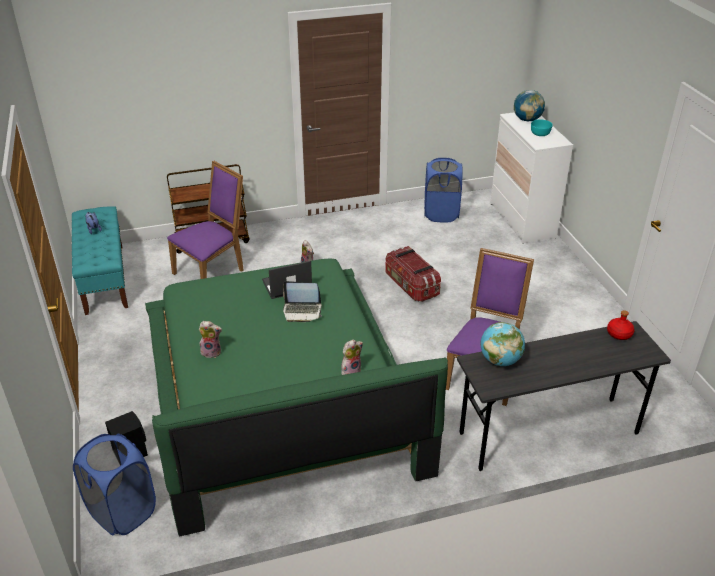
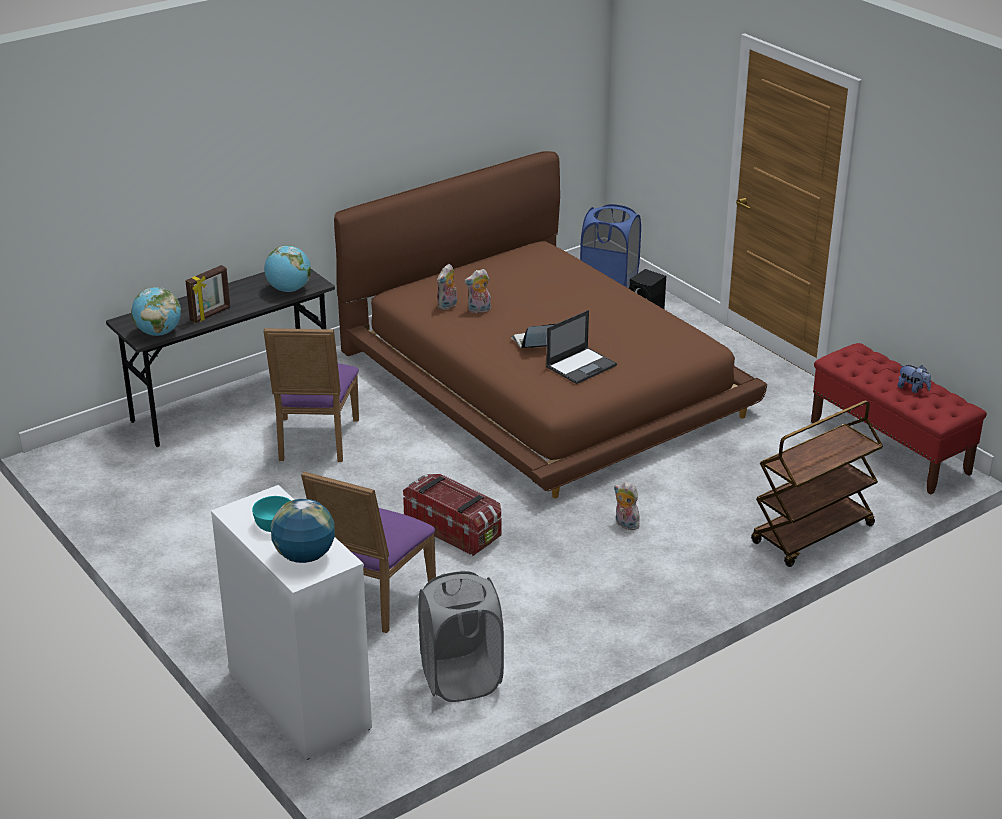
camera: 160 degrees right, 5 degrees down
(104, 278) = (889, 447): turquoise bench -> red bench
(212, 271) = (757, 488): purple chair -> purple chair (372, 601)
(212, 352) = (603, 295): plush toy -> plush toy (479, 310)
(279, 393) = (543, 380): green bed -> brown bed
(441, 214) = (461, 679): blue laundry basket -> grey laundry basket
(574, 345) = (210, 314): none -> picture frame
(619, 334) = (158, 333): red bottle -> globe

